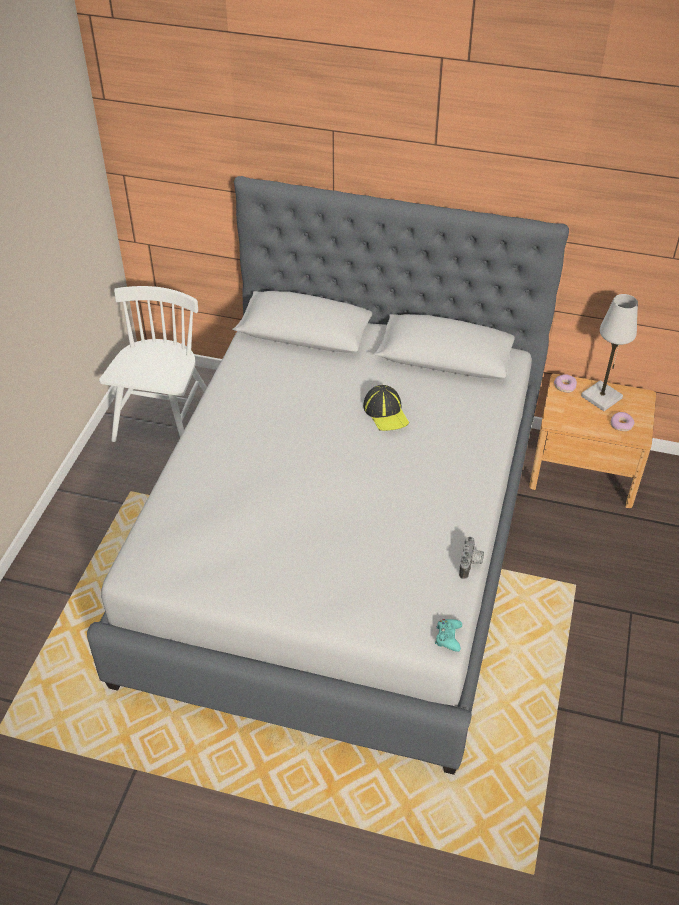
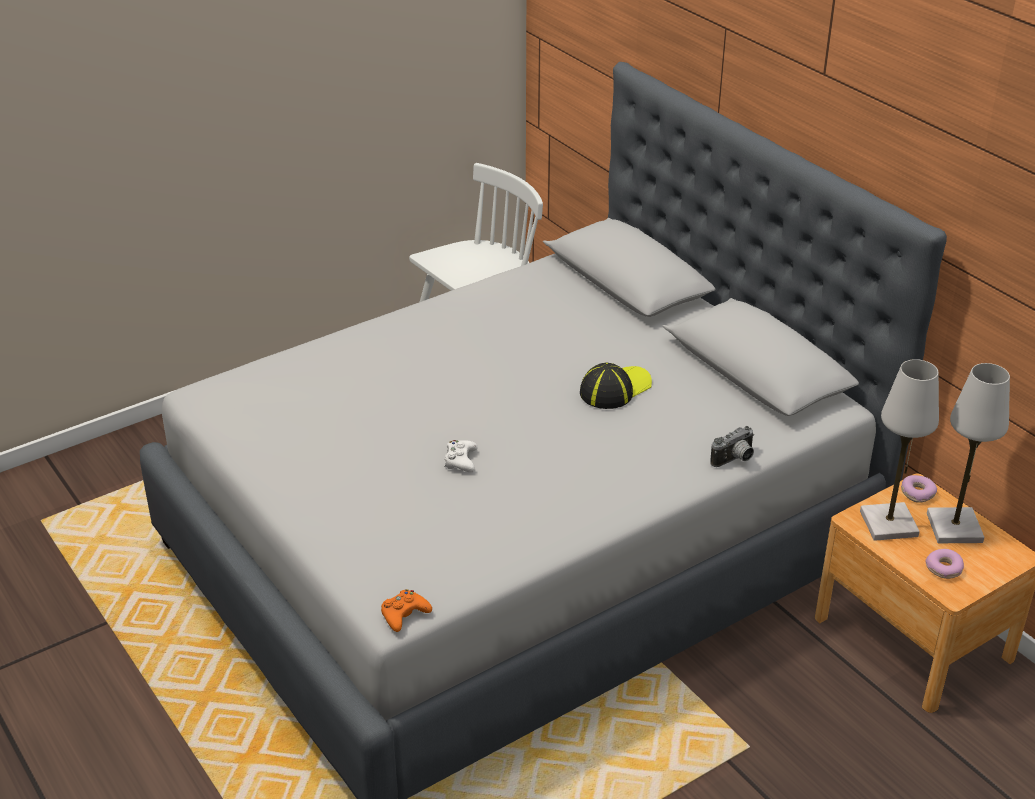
camera: 40 degrees right, 10 degrees down
(357, 515) = (460, 461): none -> white game controller
(386, 412) = (615, 389): cap -> cap turned 150 degrees counterclockwise
(448, 637) = (404, 615): turquoise game controller -> orange game controller
(471, 564) = (517, 568): camera -> camera (735, 460)
(571, 413) = (888, 524): none -> white table lamp

